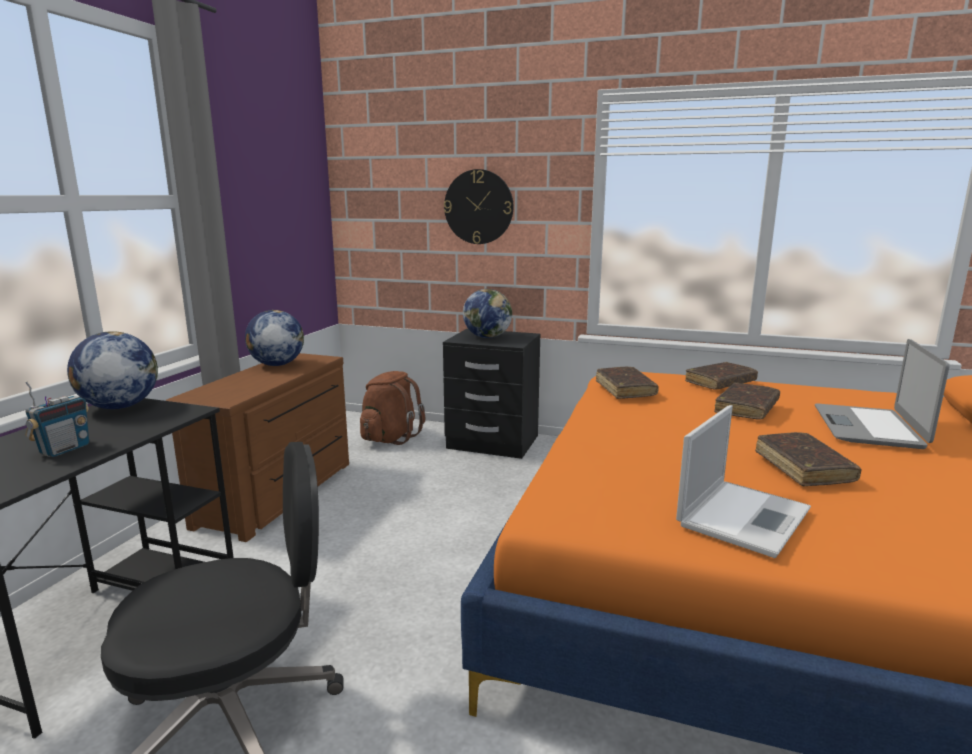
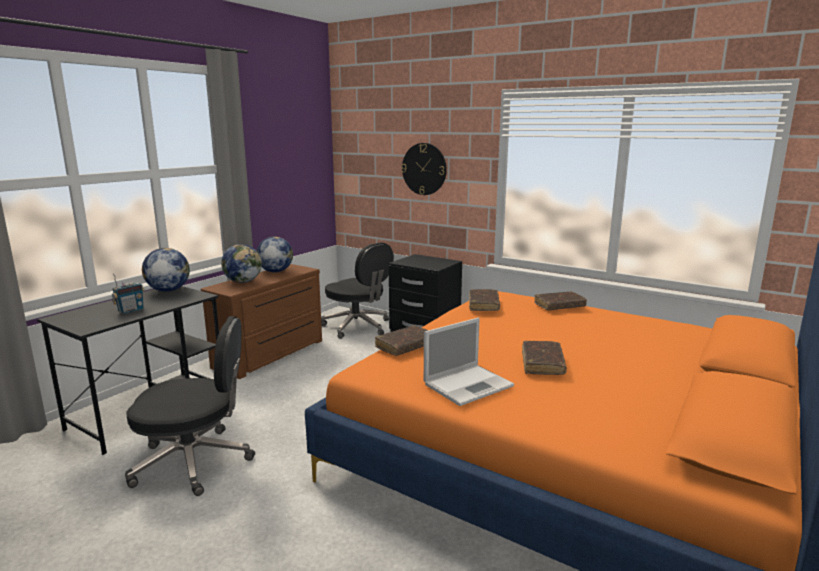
camera: 15 degrees right, 0 degrees up
(390, 438) = (358, 327): brown backpack -> black office chair
(487, 337) = (422, 261): globe -> globe (243, 281)
(746, 408) = (552, 325): brown book -> brown book (405, 346)
(869, 427) = (627, 345): laptop -> none

